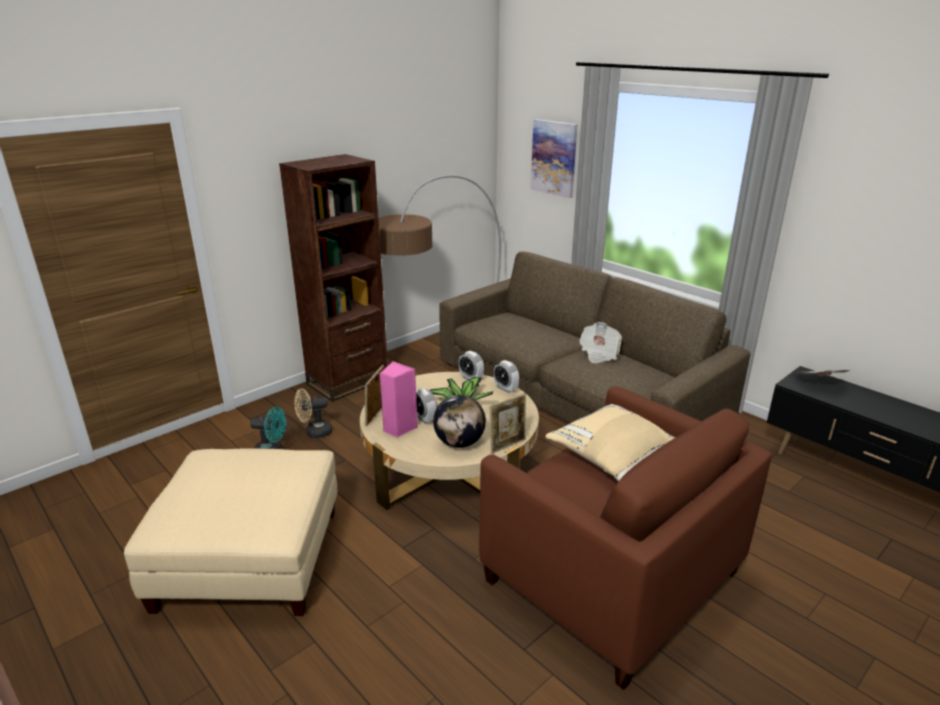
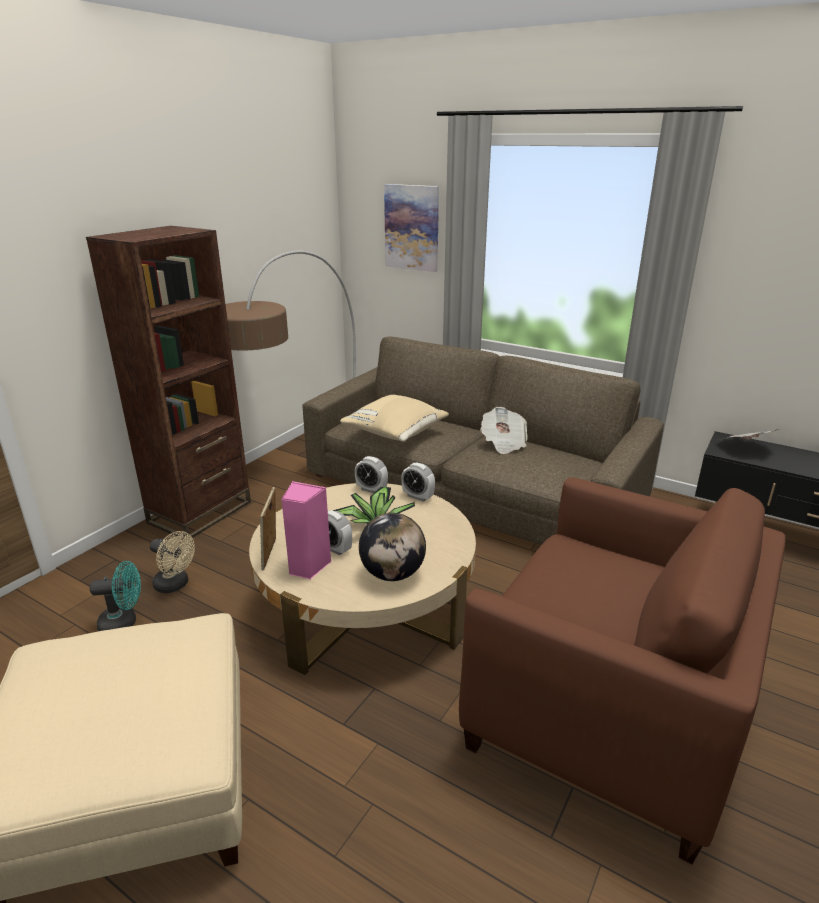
camera: 15 degrees left, 0 degrees up
(314, 432) = (175, 585): beige fan -> beige fan turned 120 degrees counterclockwise
(507, 445) = (452, 567): picture frame -> none
(614, 458) = (595, 565): beige pillow -> beige pillow (396, 433)

